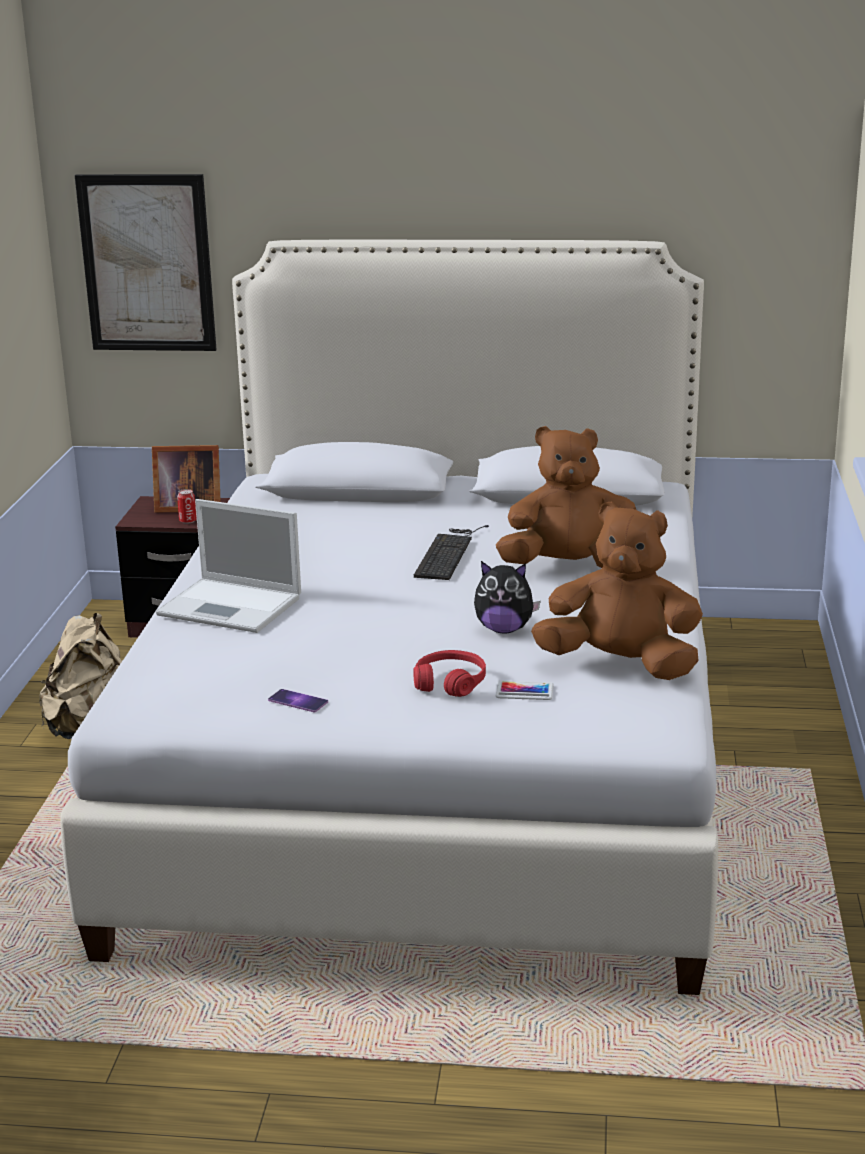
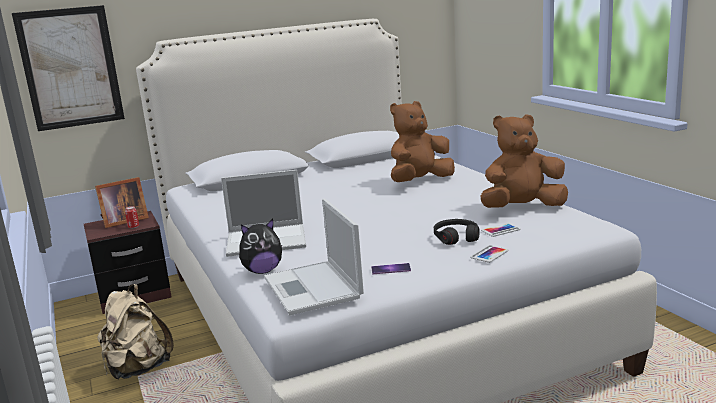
camera: 30 degrees left, 5 degrees down
(174, 696) = (313, 288): none -> laptop
(444, 723) = (489, 254): none -> phone
(448, 552) = (349, 190): keyboard -> none
(450, 682) = (456, 237): red headphones -> black headphones
(504, 629) = (438, 210): plush toy -> plush toy (262, 271)

